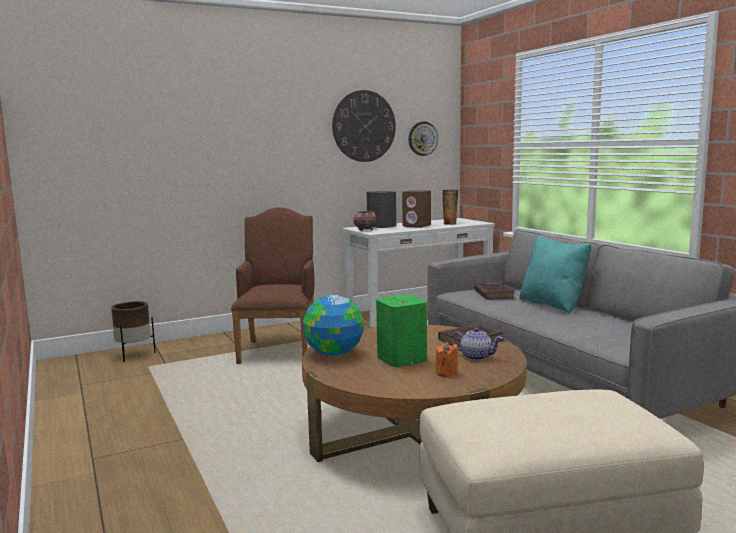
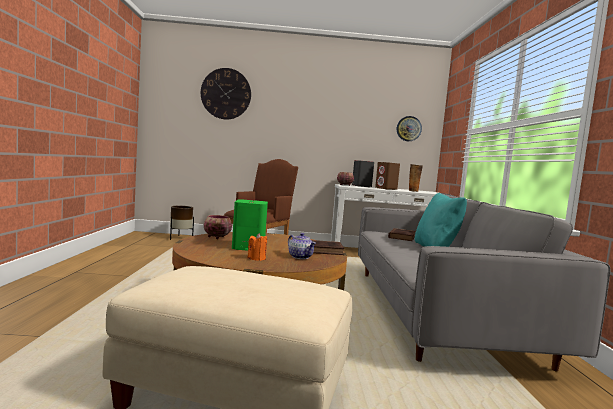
camera: 25 degrees right, 5 degrees down
(333, 354) = (216, 237): globe -> bowl
(364, 126) = (361, 115): wall clock -> wall clock (226, 94)

